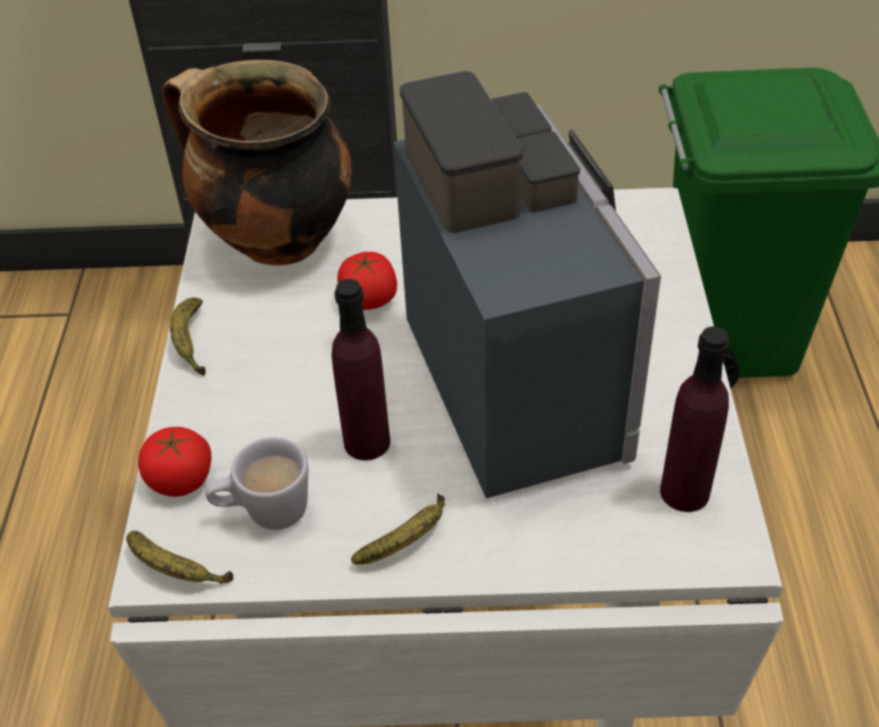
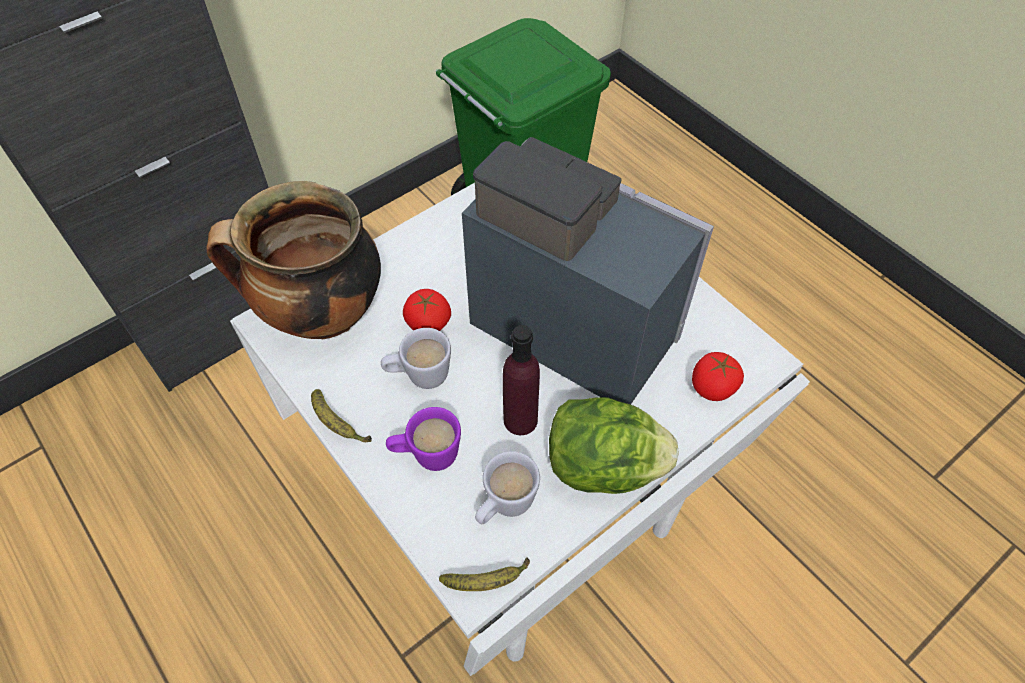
camera: 40 degrees left, 10 degrees up
(180, 480) = (429, 521): tomato -> tomato (712, 387)
(241, 419) = (426, 455): none -> purple mug
(310, 343) = (419, 376): none -> white mug
(408, 540) = (603, 466): banana -> lettuce
(685, 492) = (716, 340): purple bottle -> none

